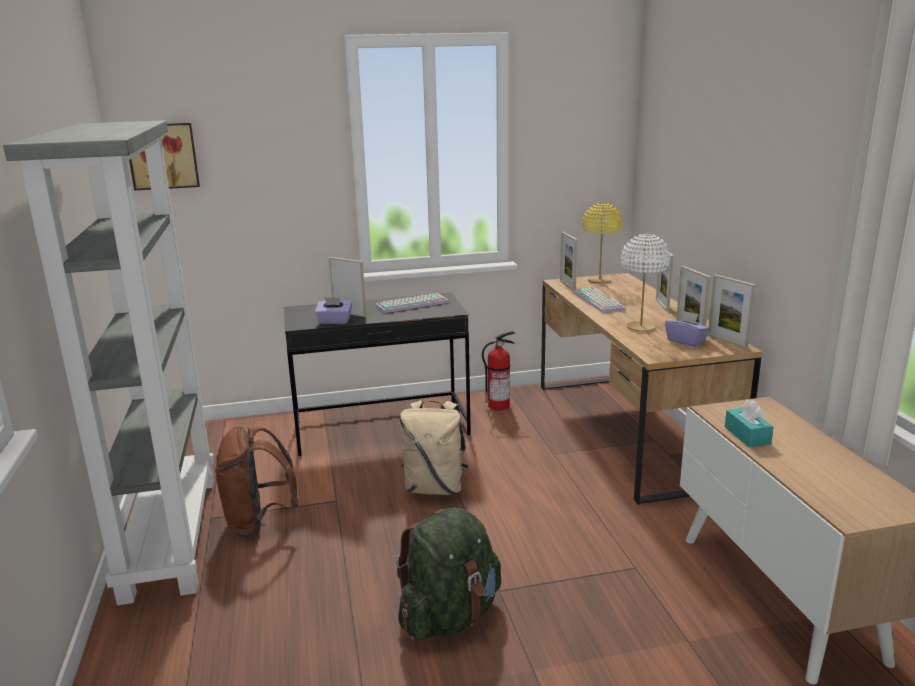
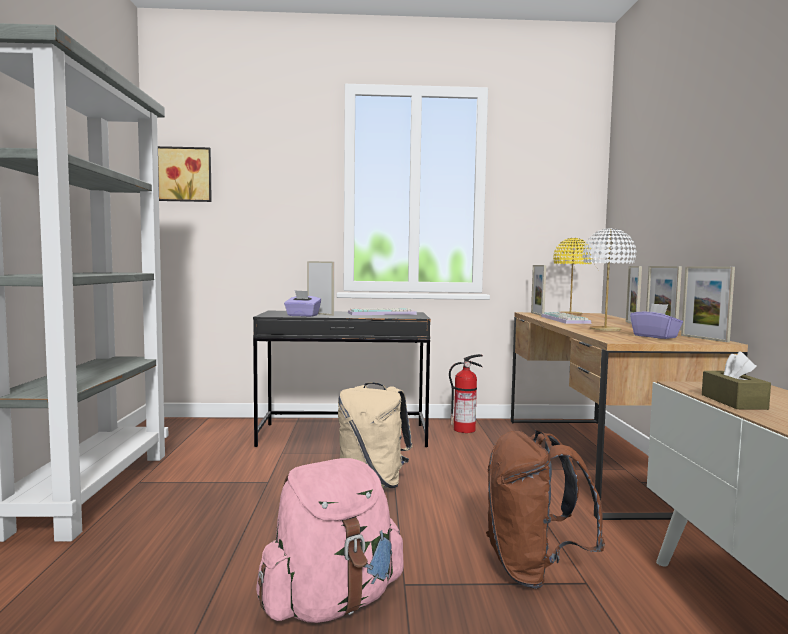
camera: 10 degrees right, 15 degrees down
(259, 522) = (181, 490): brown backpack -> brown backpack (533, 570)
(450, 616) = (332, 603): green backpack -> pink backpack
(747, 435) = (733, 402): turquoise tissue box -> brown tissue box

